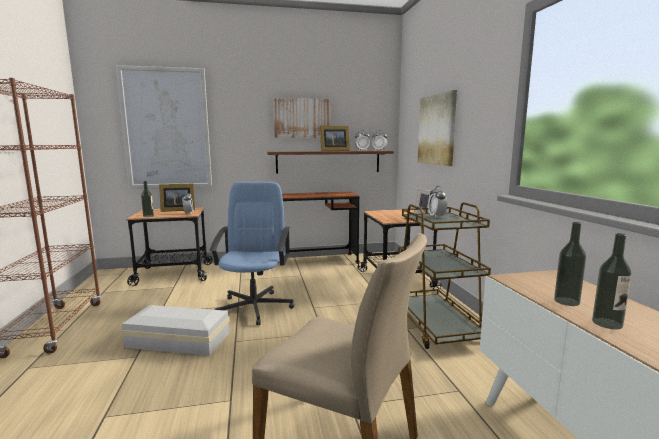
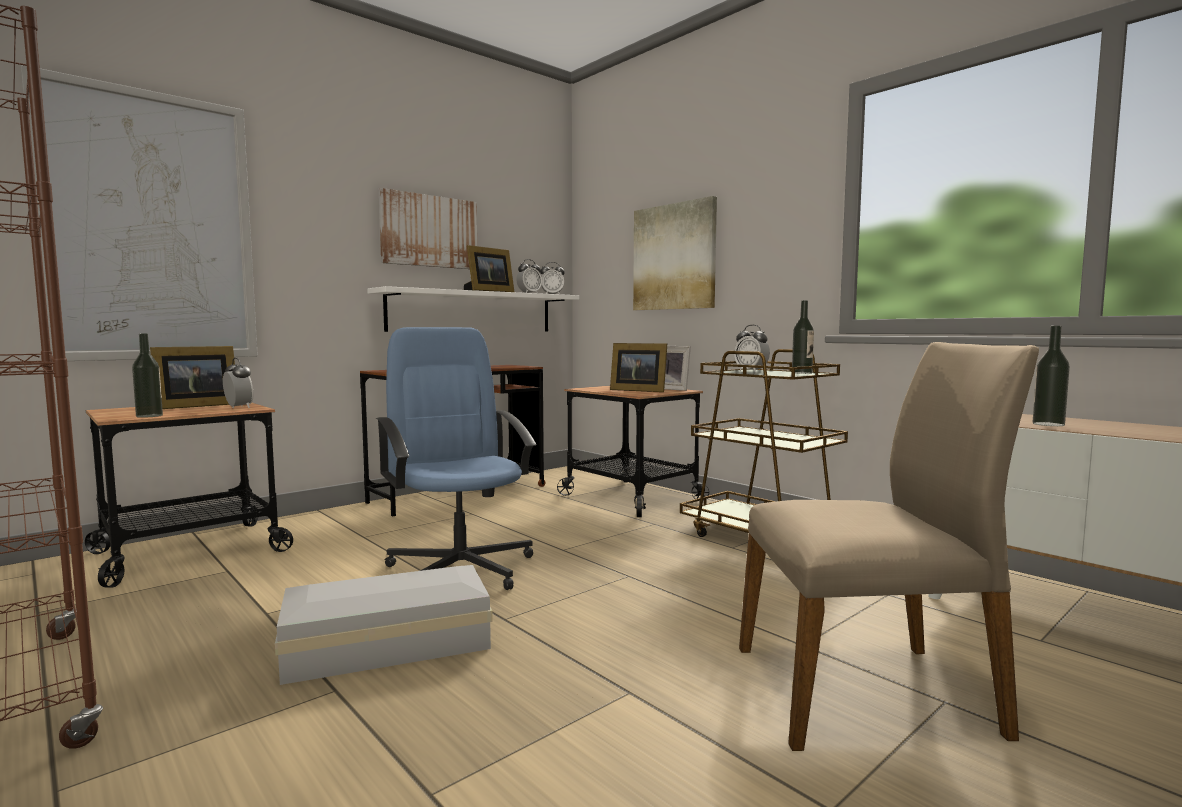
camera: 30 degrees left, 5 degrees down
(328, 161) = (473, 312): brown shelf -> white shelf
(398, 216) = (637, 390): none -> picture frame
(607, 323) = (1120, 431): bottle -> bottle (802, 373)

